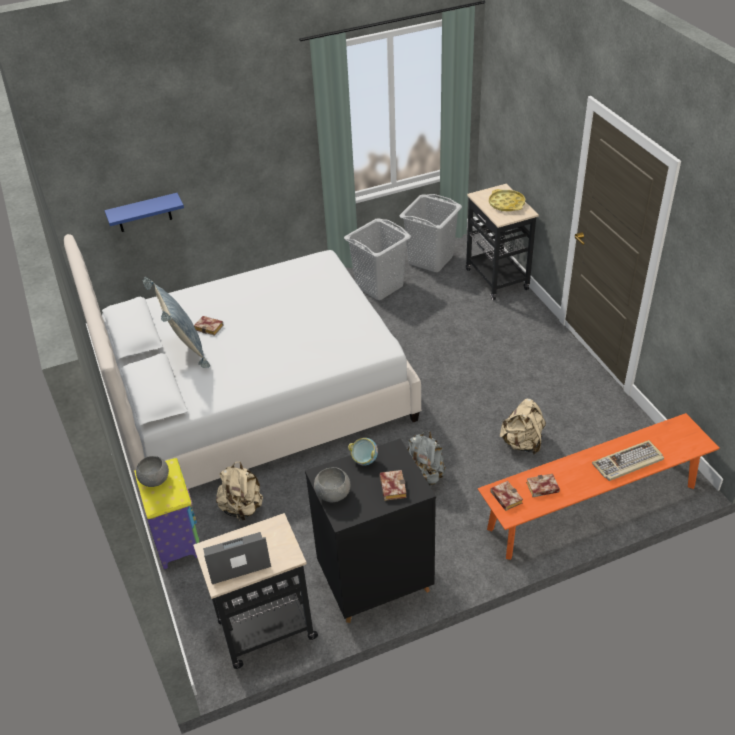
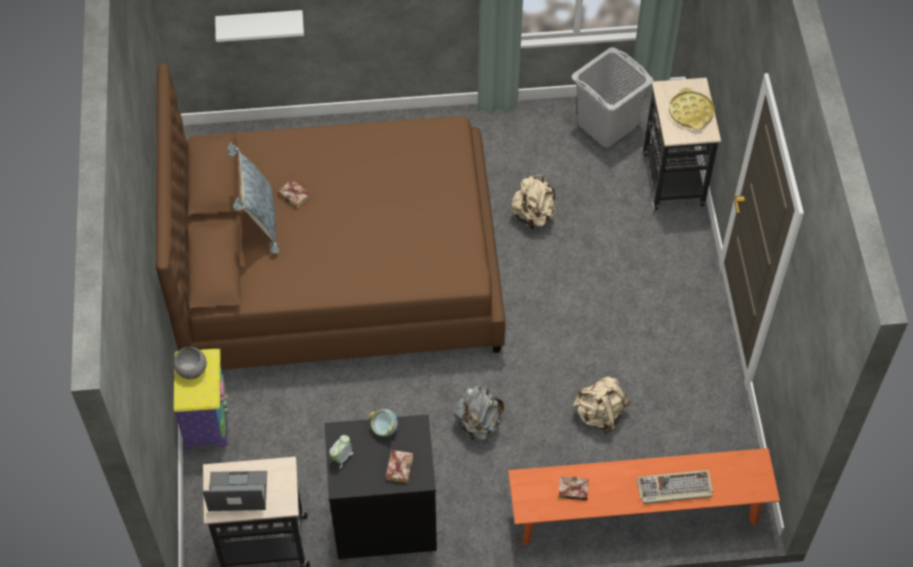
camera: 15 degrees right, 15 degrees up
(144, 213) = (260, 24): blue shelf -> white shelf
(242, 508) = (281, 404): beige backpack -> beige backpack (533, 215)
(256, 397) = (338, 268): white bed -> brown bed
(333, 493) = (341, 457): grey bowl -> alarm clock
(379, 286) = (529, 149): grey laundry basket -> none
(504, 497) = (530, 489): book -> none

